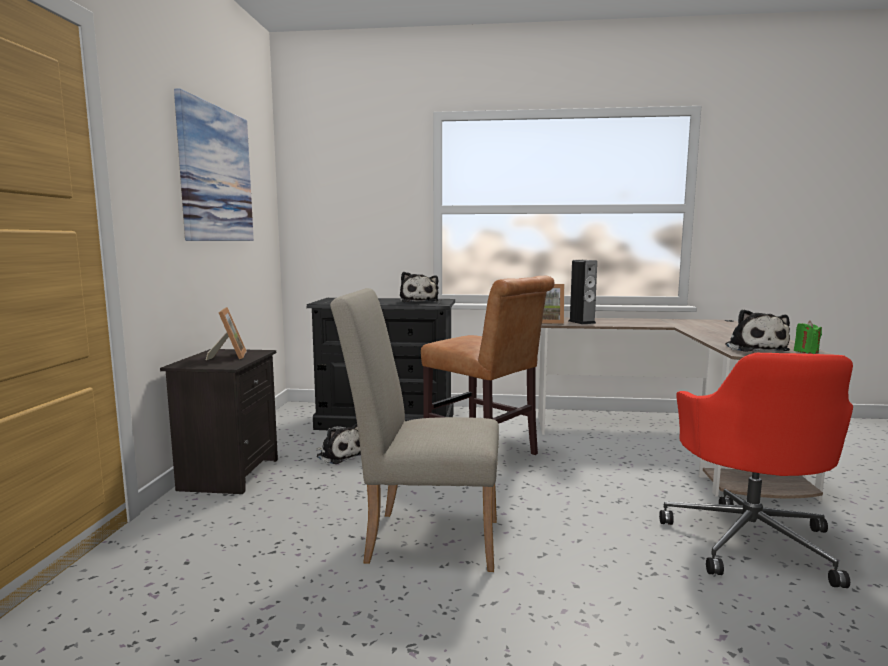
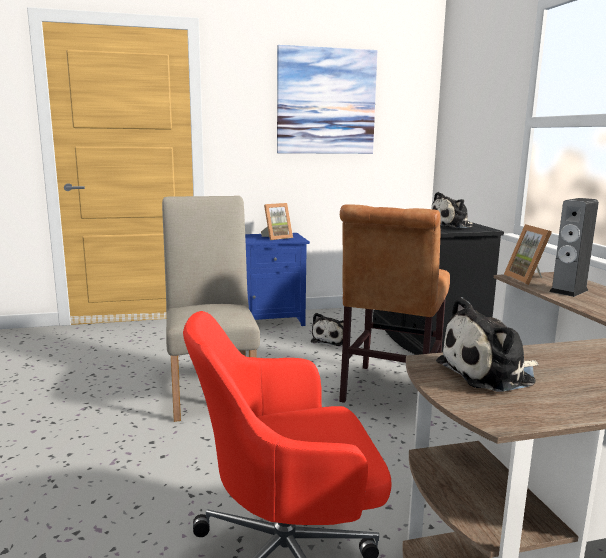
camera: 70 degrees right, 5 degrees up
(229, 473) = (272, 320): black nightstand -> blue nightstand
(806, 351) = (519, 409): green candle -> none

